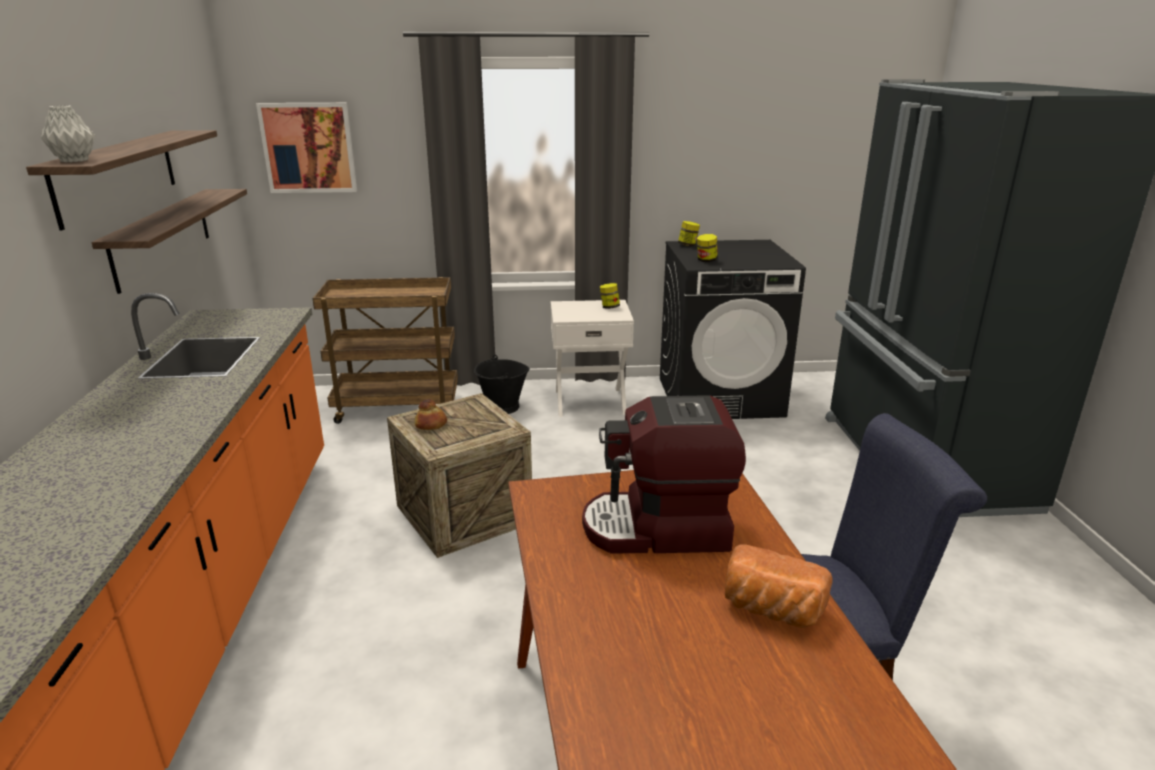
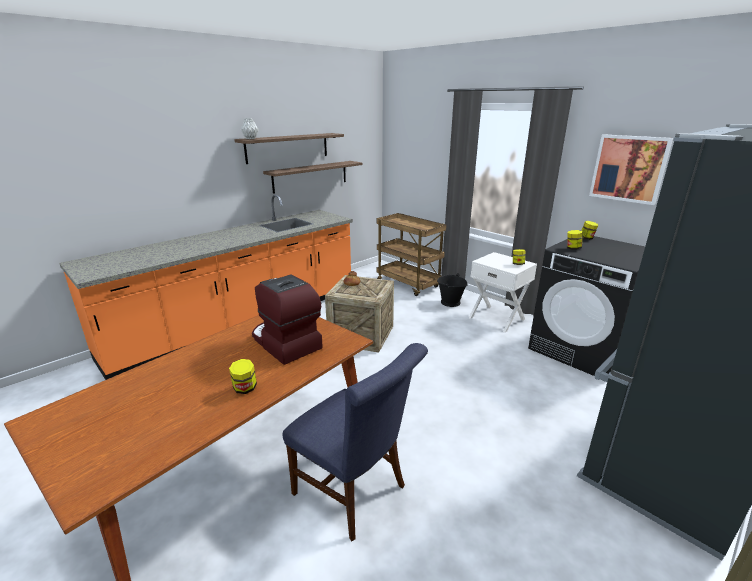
camera: 50 degrees right, 0 degrees up
(309, 148) = (407, 147): picture -> picture (628, 168)
(770, 610) = (245, 388): bread -> jar

